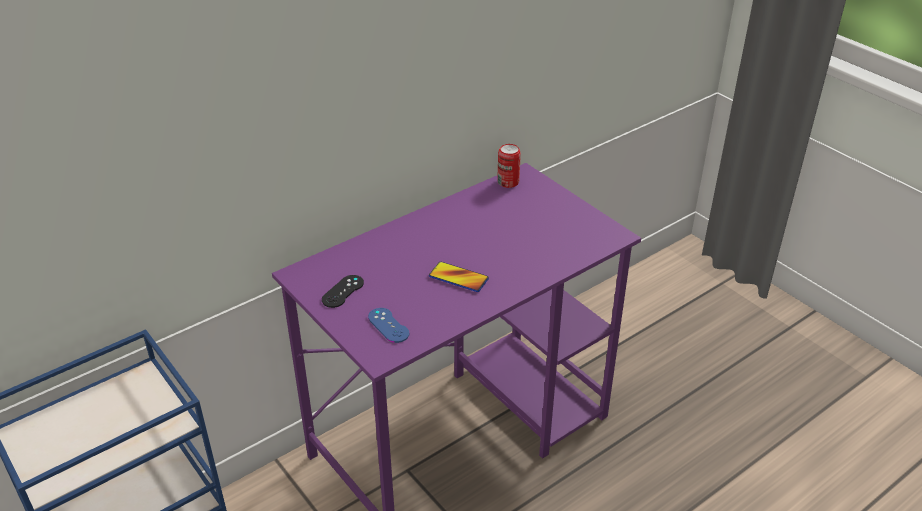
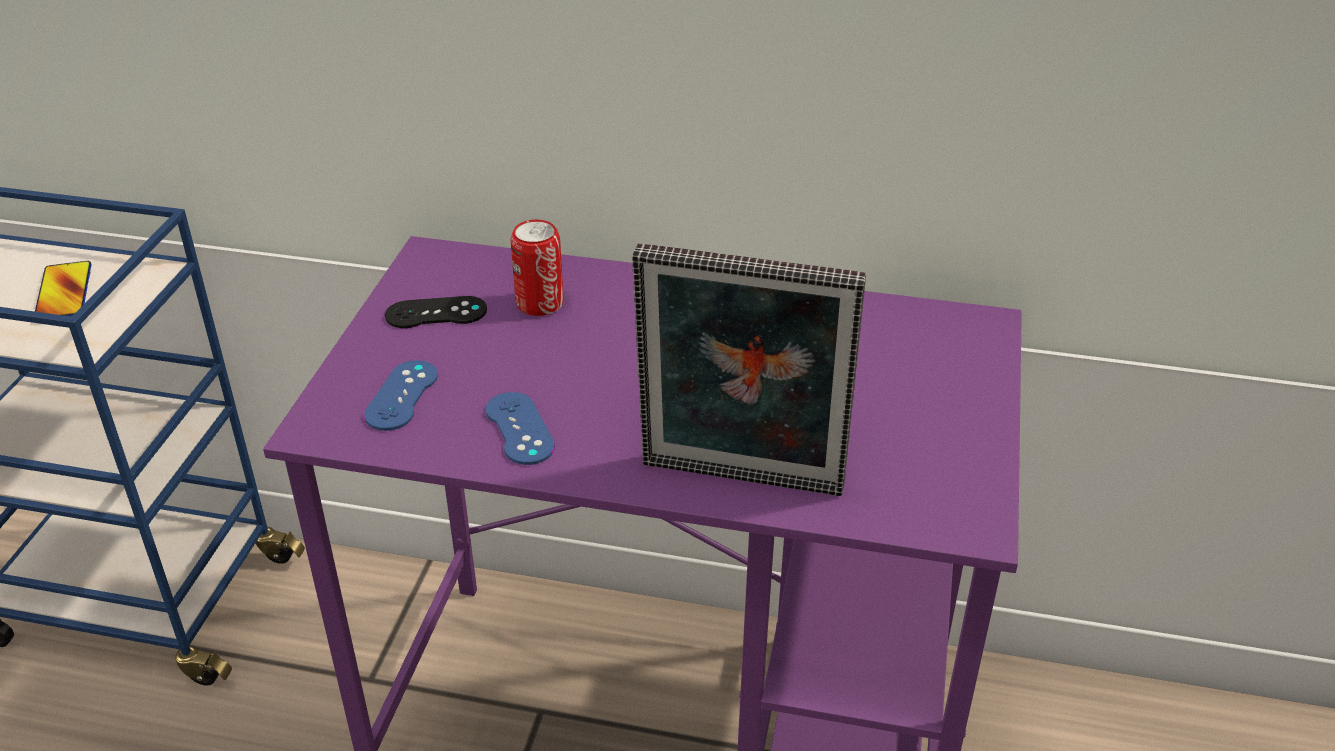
camera: 50 degrees right, 0 degrees up
(448, 305) = (519, 428): none -> blue game controller
(458, 278) = (602, 402): phone -> phone (64, 293)
(508, 182) = (932, 320): can -> can (539, 303)
(541, 270) = (740, 483): none -> picture frame

